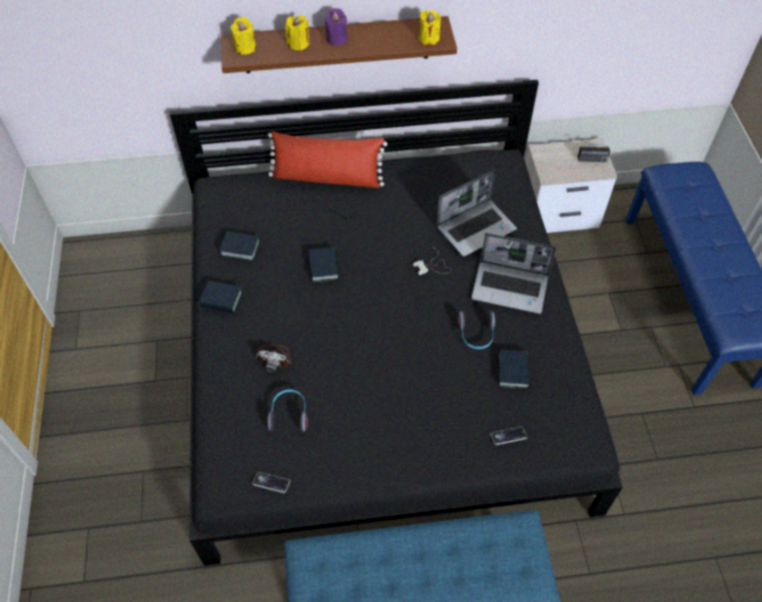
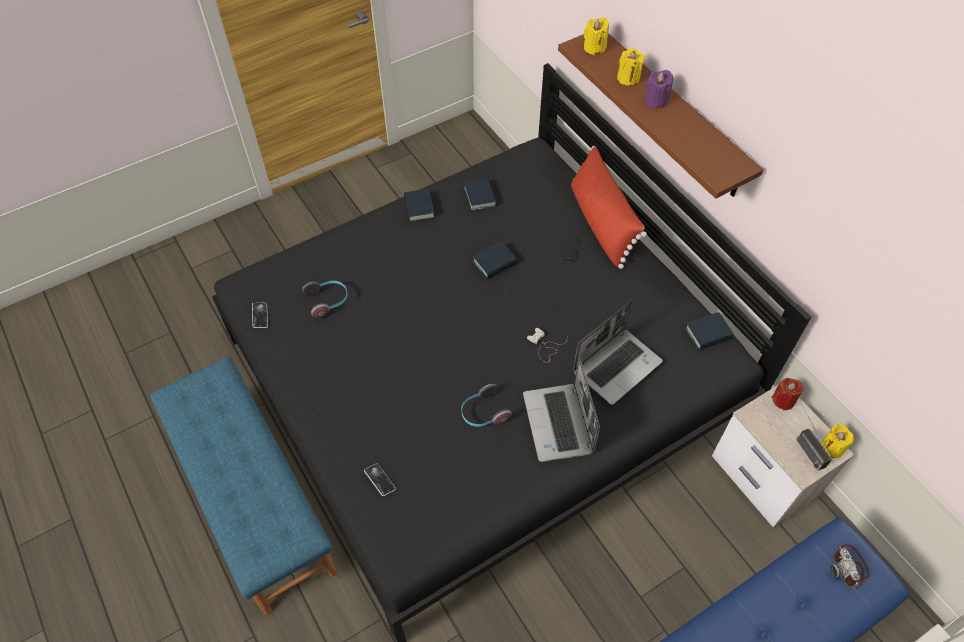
camera: 65 degrees right, 0 degrees up
(274, 358) = (379, 268): camera -> camera (849, 567)
(428, 38) = (713, 166): yellow candle -> yellow candle (832, 447)
(476, 228) = (617, 366): laptop -> laptop turned 75 degrees counterclockwise
(513, 371) = (457, 460): book -> book (708, 334)
(544, 152) = (783, 400): none -> red candle

